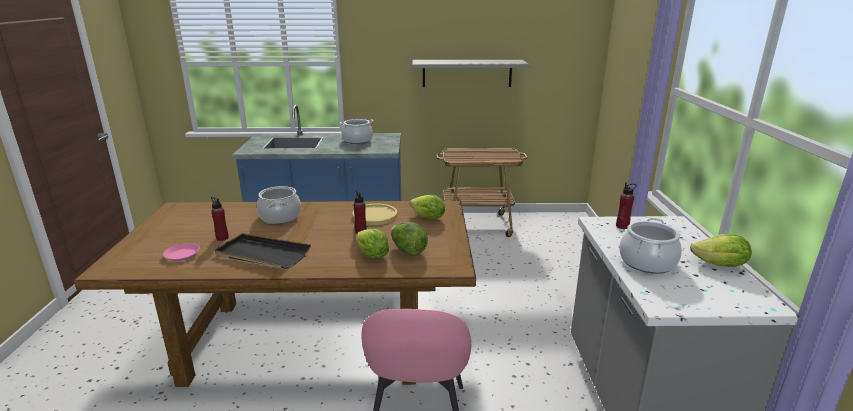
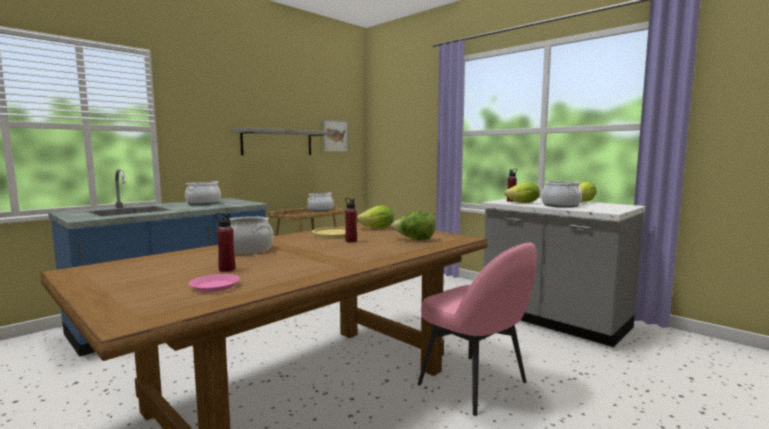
camera: 45 degrees left, 15 degrees down
(262, 254) = (307, 265): black tray -> none
(372, 255) = (399, 246): lettuce -> lettuce (523, 203)
(497, 156) = (320, 210): none -> cooking pot
(551, 63) = (335, 136): none -> picture

